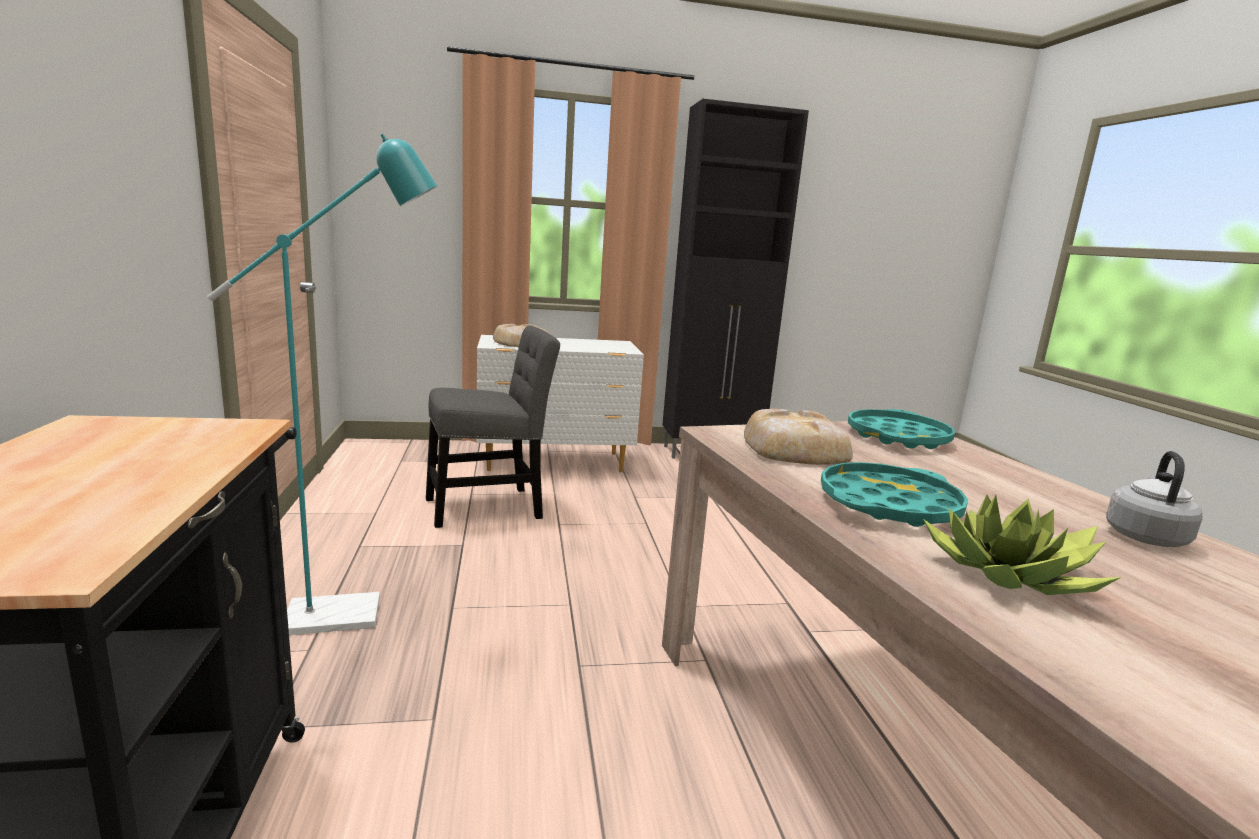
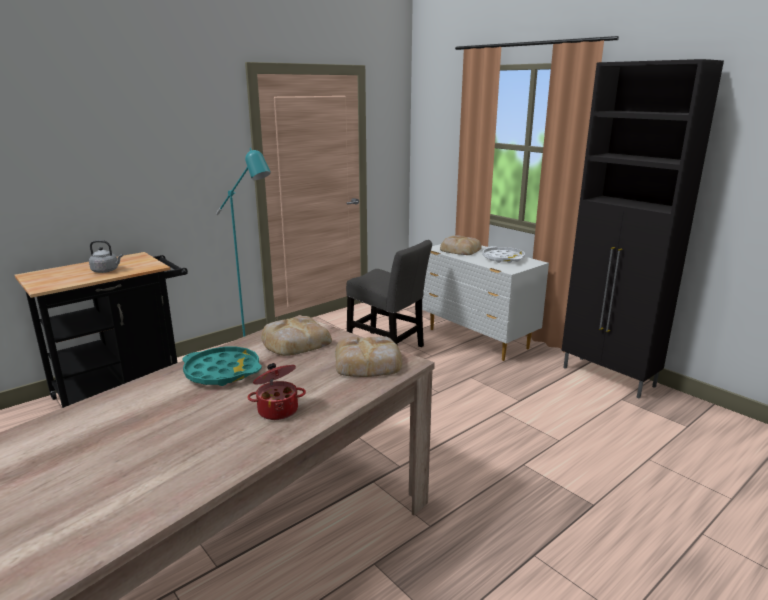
camera: 60 degrees right, 5 degrees up
(587, 343) = (503, 258): none -> white tray
(898, 437) = (369, 363): turquoise tray -> bread
(1012, 575) = (151, 403): potted plant -> none
(1039, 501) = (278, 410): none -> cooking pot
(1144, 536) = (242, 440): grey kettle -> grey kettle (106, 271)

